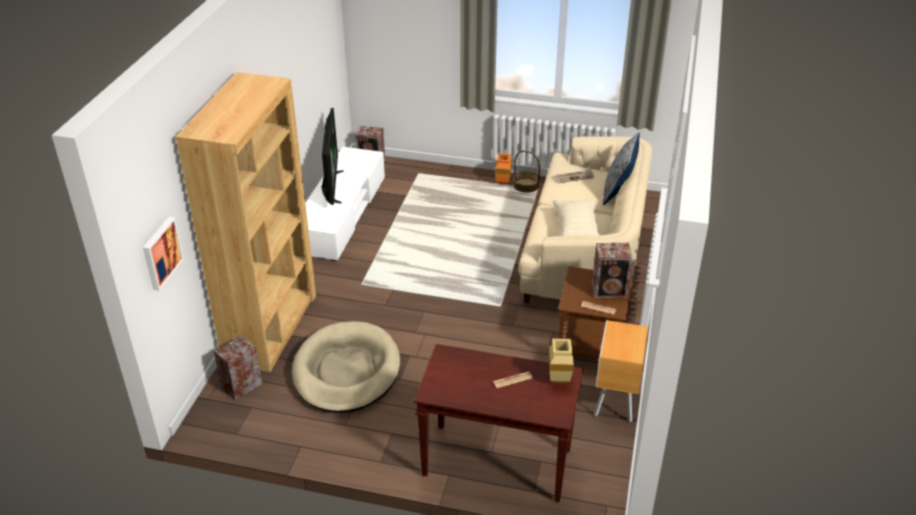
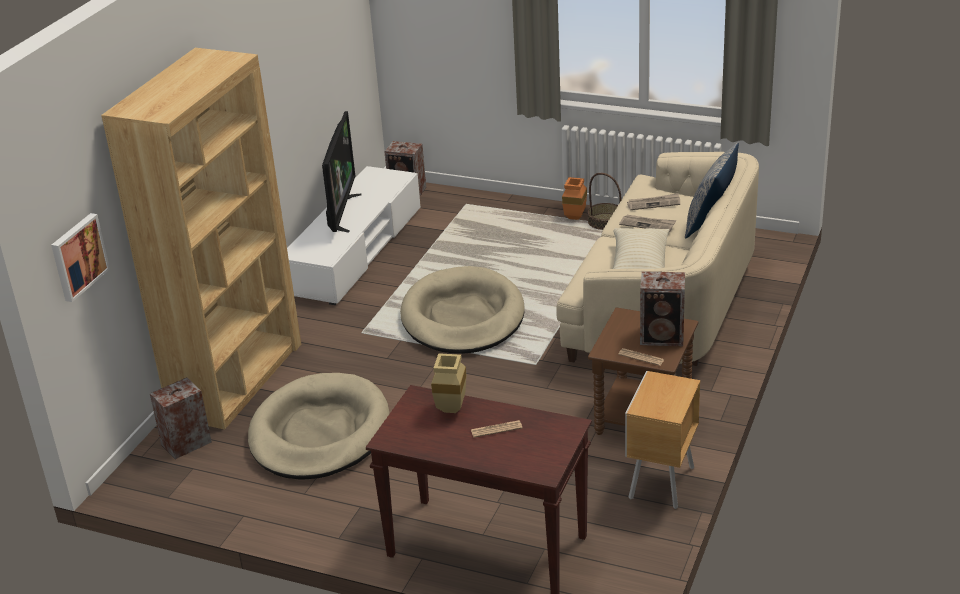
camera: 10 degrees right, 5 degrees down
(436, 268) = (463, 317): none -> beige dog bed
(560, 380) = (557, 432): beige vase -> beige vase (452, 410)
(573, 194) = (648, 224): none -> newspaper

